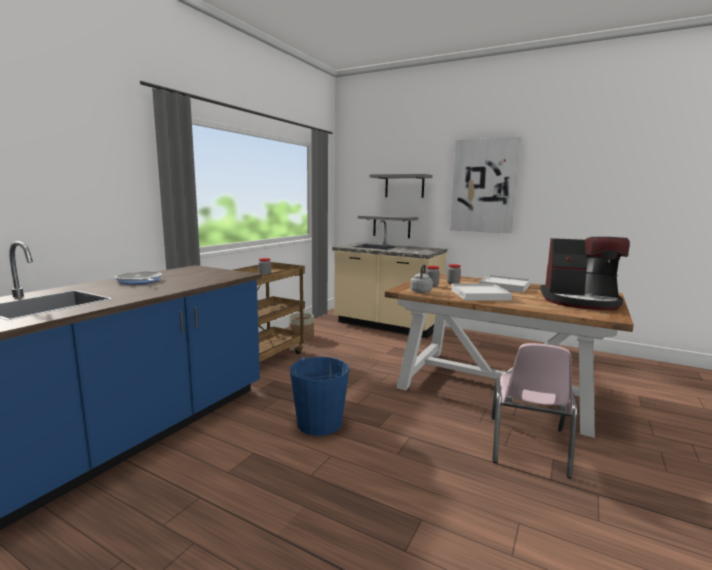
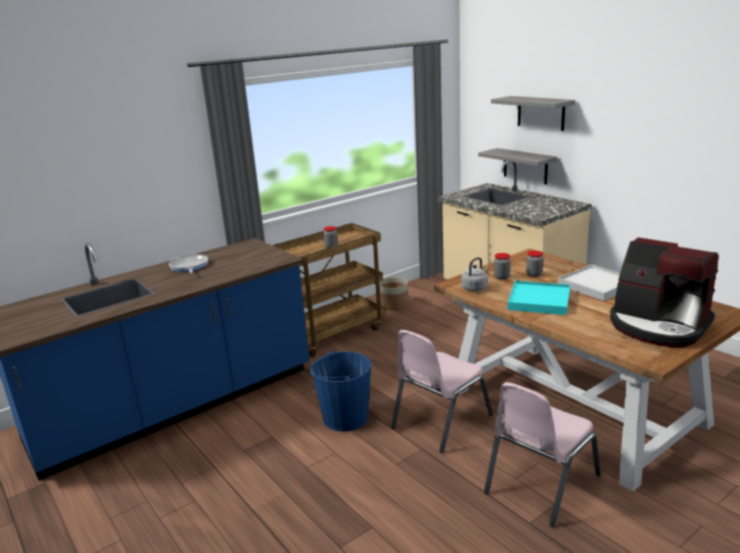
camera: 25 degrees right, 10 degrees up
(407, 412) = (440, 421): none -> pink chair
(479, 295) = (539, 301): white tray -> turquoise tray
(484, 186) = (641, 121): picture -> none

